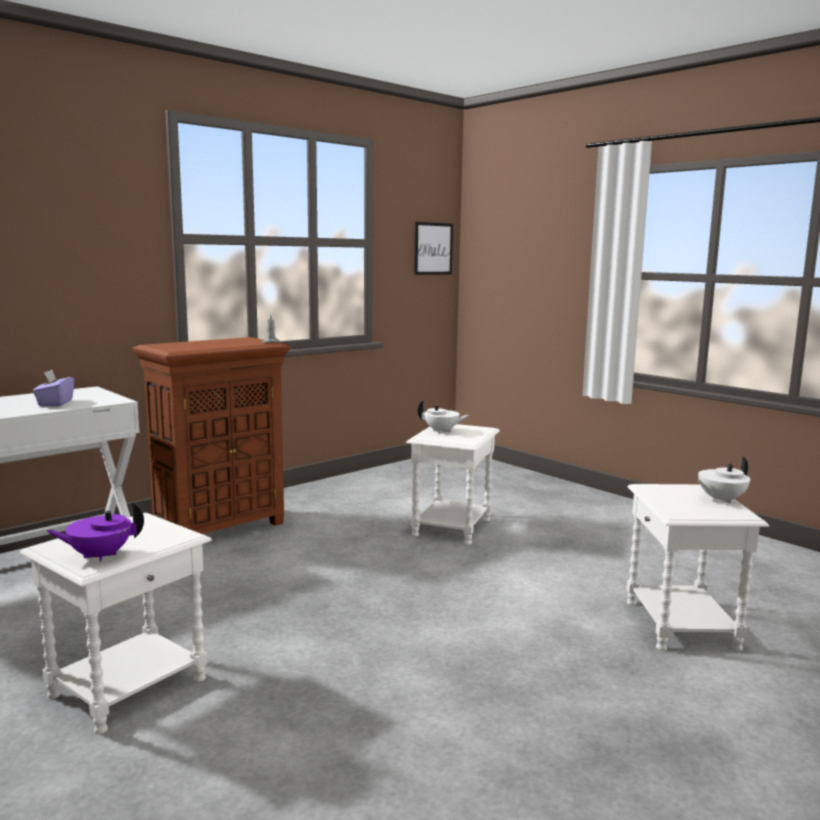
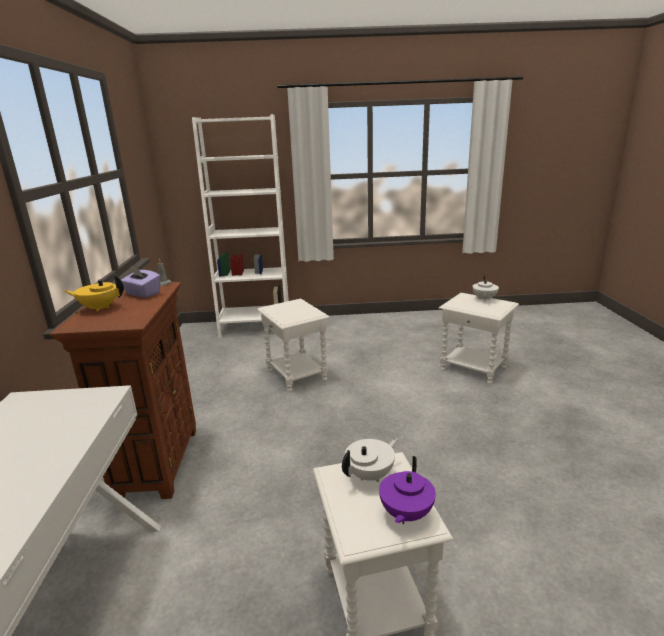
camera: 50 degrees left, 10 degrees up
(55, 403) = (54, 429): purple tissue box -> purple tissue box (142, 294)
(190, 343) = (99, 308): none -> yellow teapot
(433, 248) = (147, 170): picture -> none
(442, 431) = (283, 312): white teapot -> white teapot (371, 475)
(510, 476) = (255, 328): none -> white bookcase

